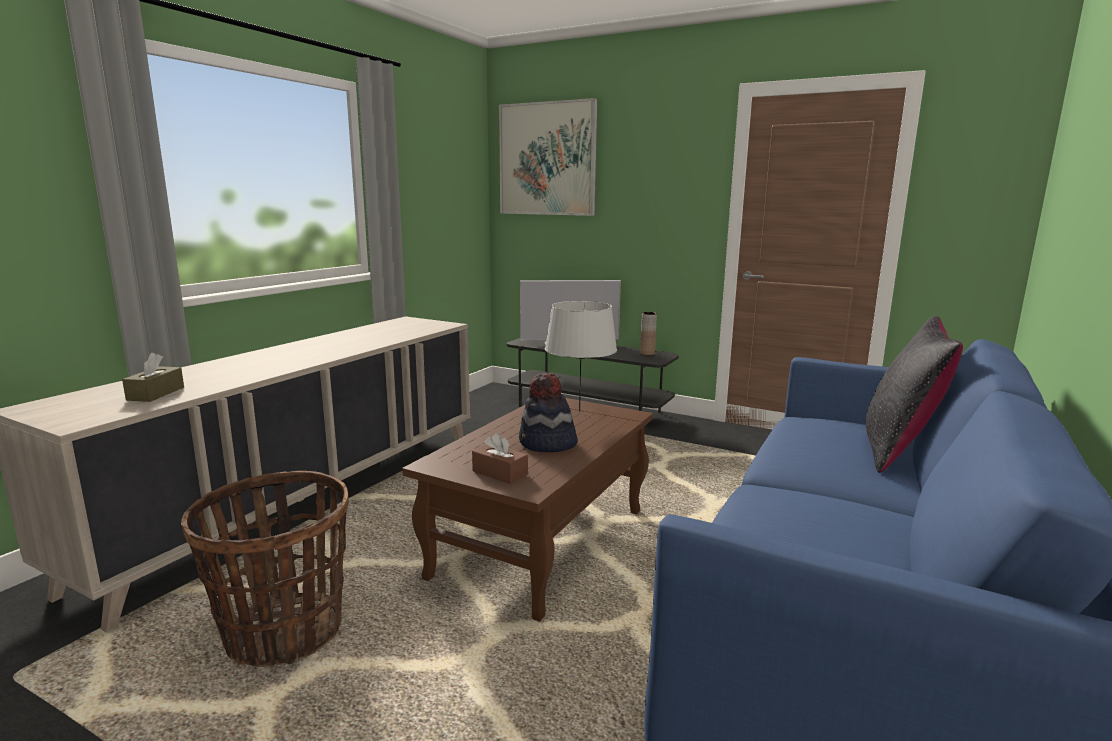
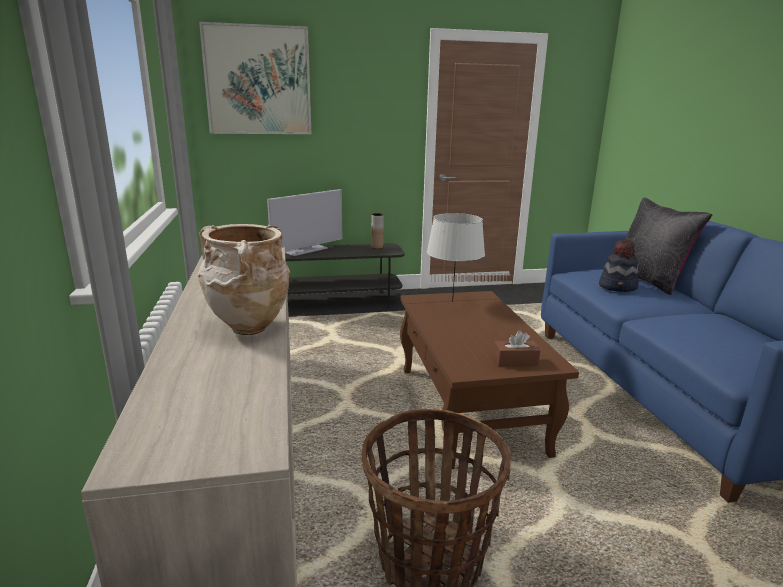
camera: 40 degrees left, 5 degrees up
(156, 393) = (229, 392): brown tissue box -> none
(273, 365) = (248, 327): none -> beige vase
(547, 444) = (491, 331): hat -> hat (618, 287)

